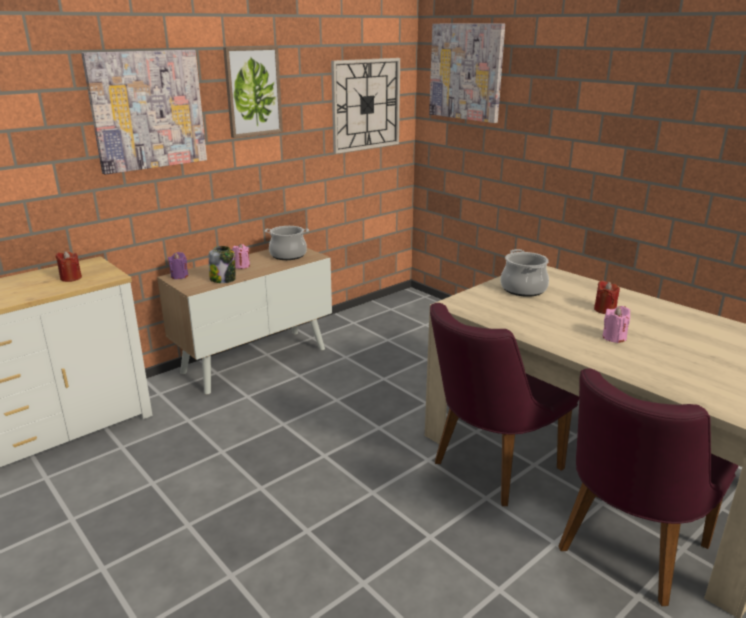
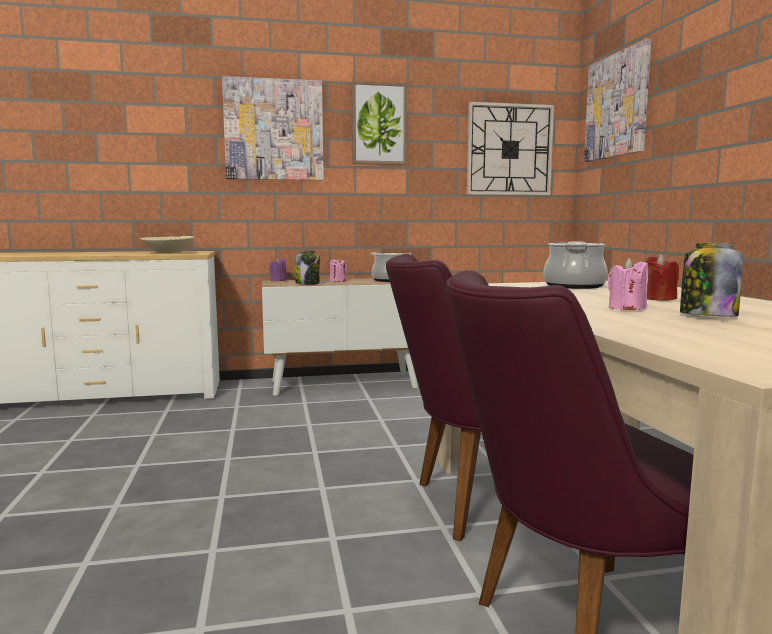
camera: 30 degrees right, 15 degrees down
(71, 278) = (168, 252): red candle -> beige bowl
(666, 342) = (707, 316): none -> jar

